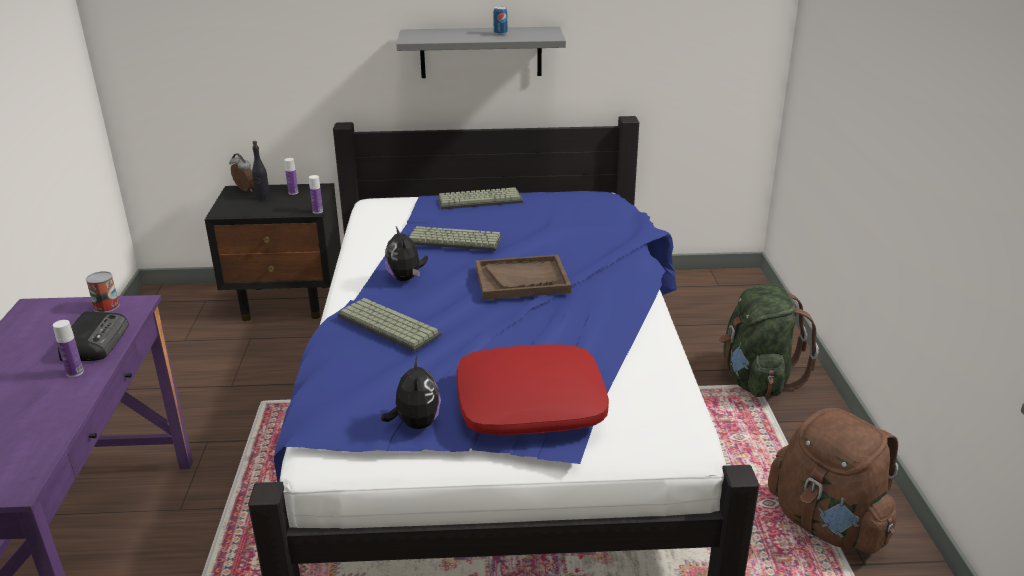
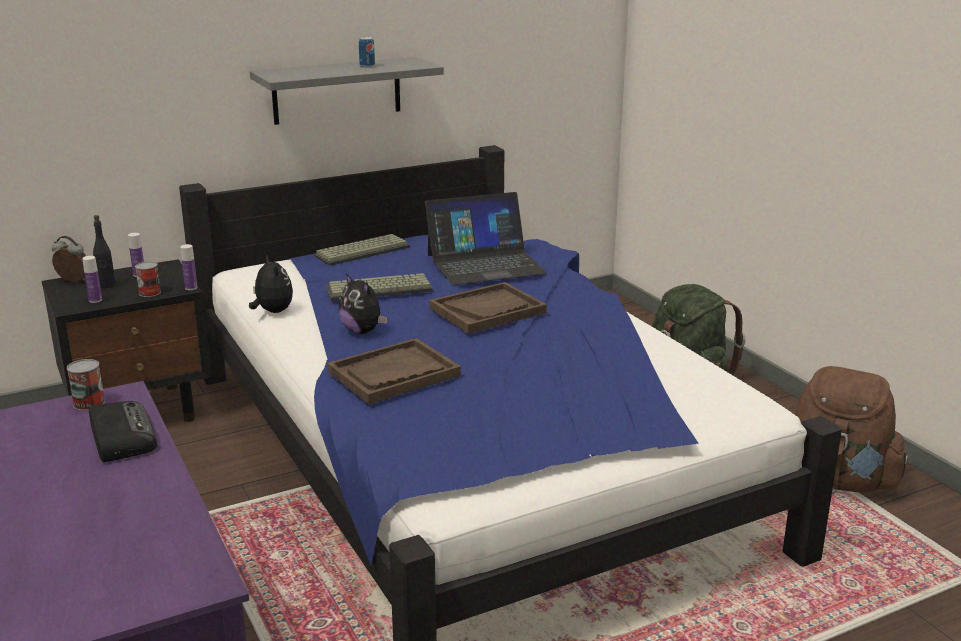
camera: 25 degrees left, 5 degrees down
(75, 372) = (135, 469): bottle -> bottle (95, 300)
(285, 210) = (149, 293): none -> can
(386, 326) = (393, 374): keyboard -> brown tray
(415, 423) = (516, 448): plush toy -> plush toy (272, 311)
(531, 404) = (606, 408): red pillow -> none
(567, 231) = (485, 264): none -> laptop

